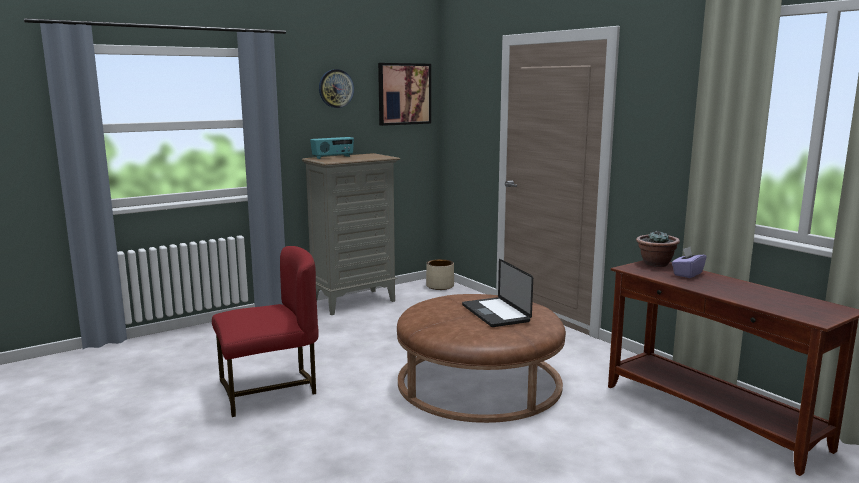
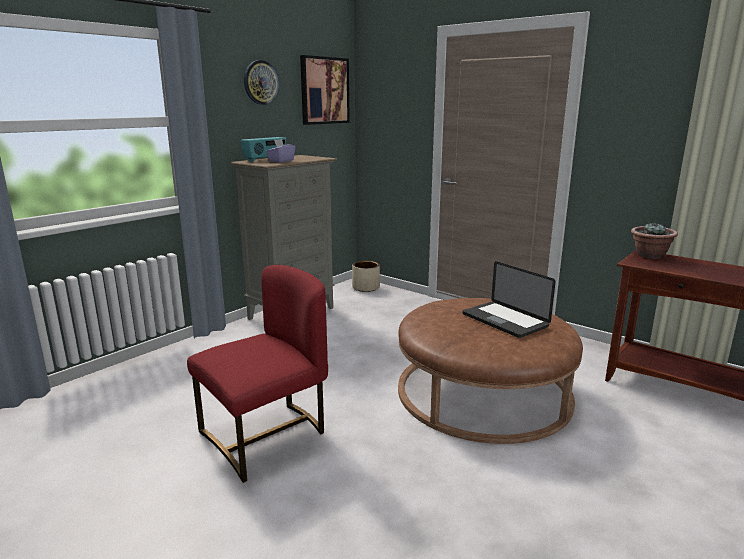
camera: 15 degrees left, 5 degrees up
(687, 274) = (693, 264): purple tissue box -> purple tissue box (281, 161)

